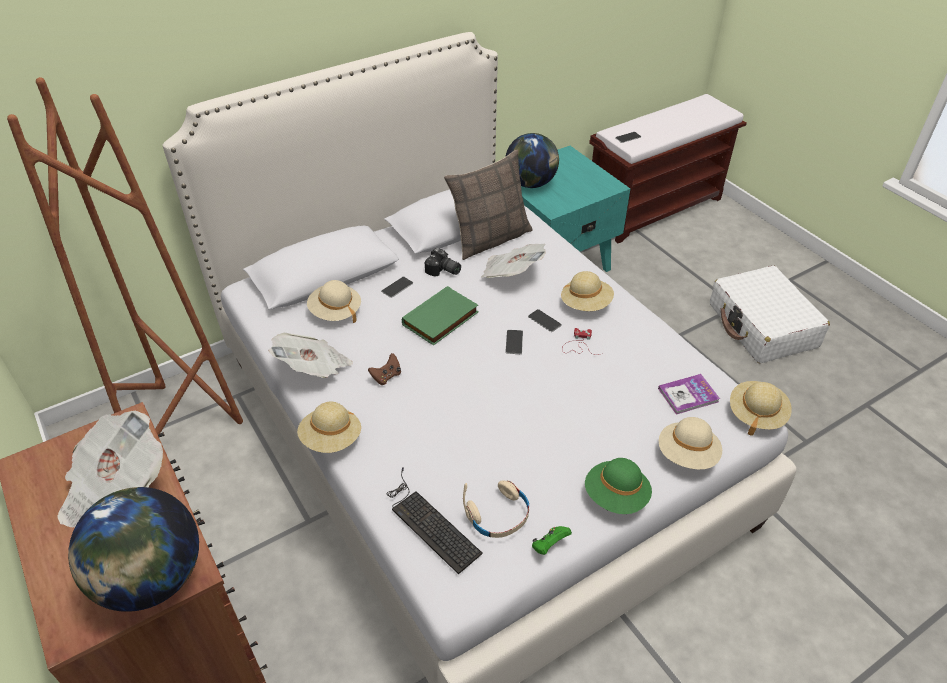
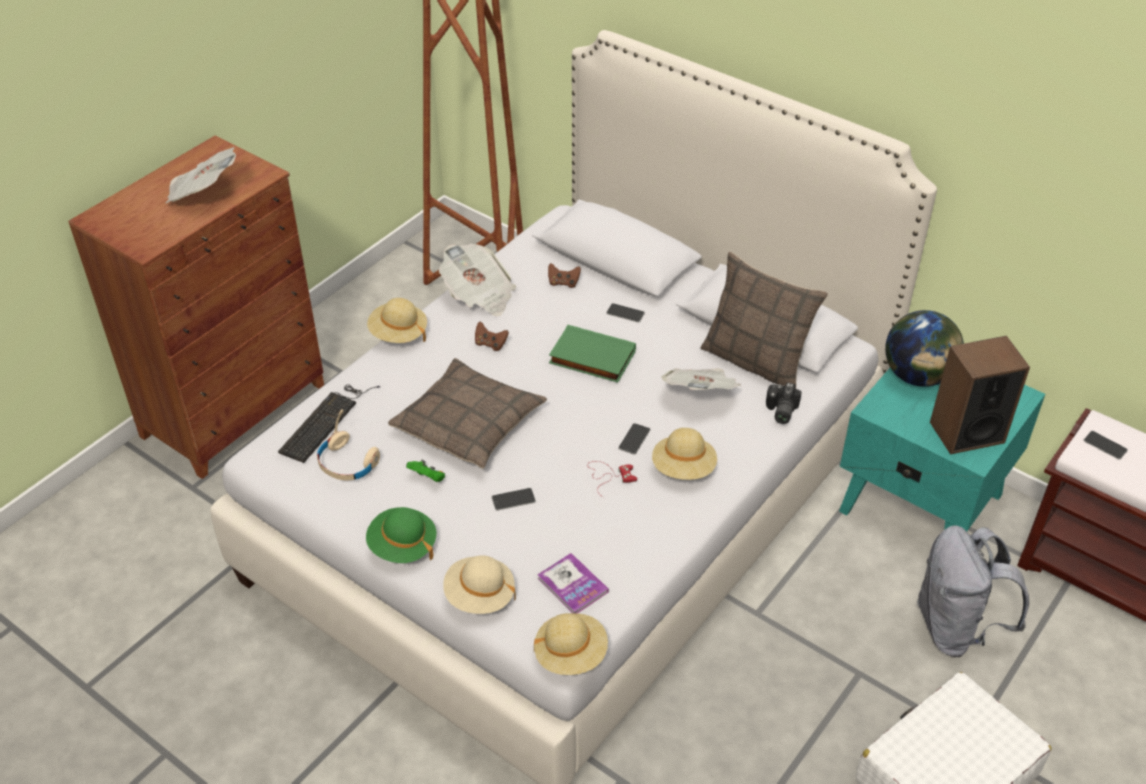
camera: 70 degrees right, 0 degrees up
(152, 579) = (136, 235): globe -> none
(335, 312) = (563, 283): beige hat -> brown game controller
(443, 271) = (672, 339): camera -> camera (780, 411)
(482, 414) = (469, 423): none -> pillow
(514, 342) = (586, 422): phone -> phone (513, 499)
(549, 545) = (327, 507): green game controller -> green game controller (428, 478)
(590, 182) = (966, 432): none -> speaker
(656, 283) = (956, 628): none -> grey backpack

